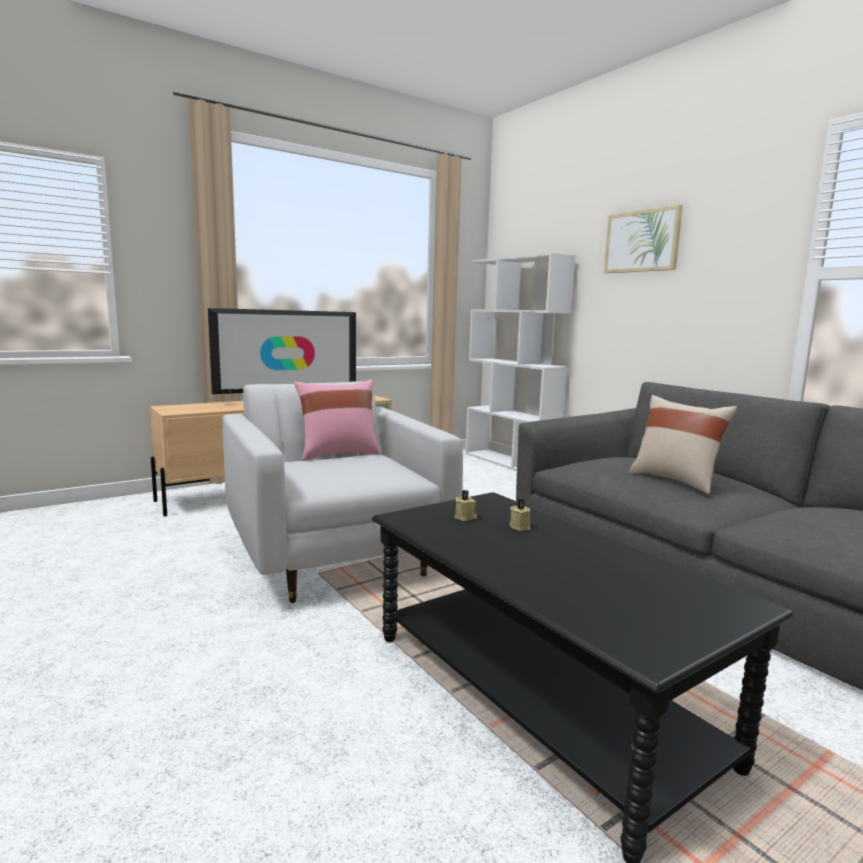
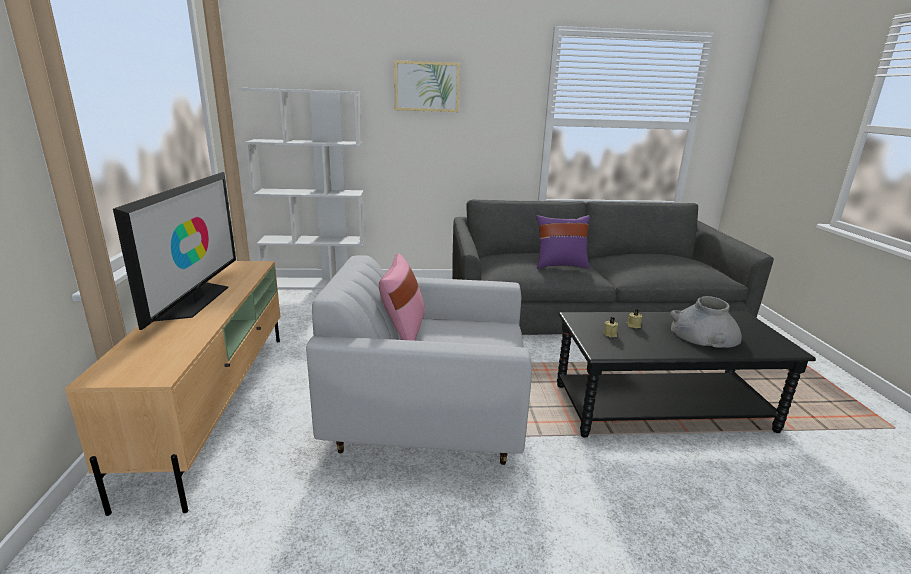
camera: 60 degrees left, 10 degrees up
(575, 572) = (704, 334): none -> grey vase
(675, 480) = (560, 265): beige pillow -> purple pillow

